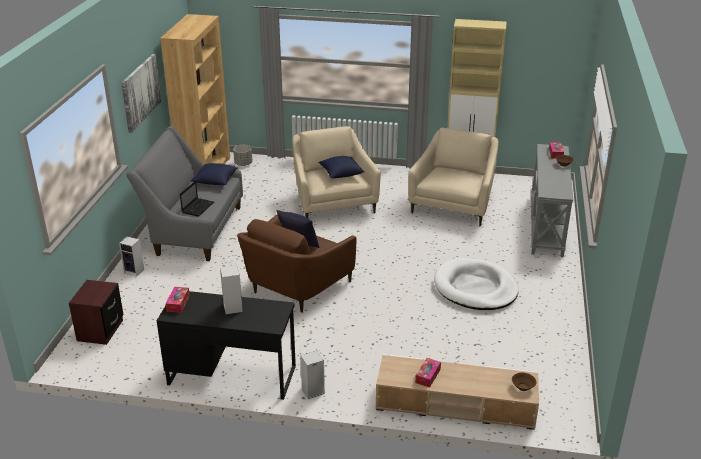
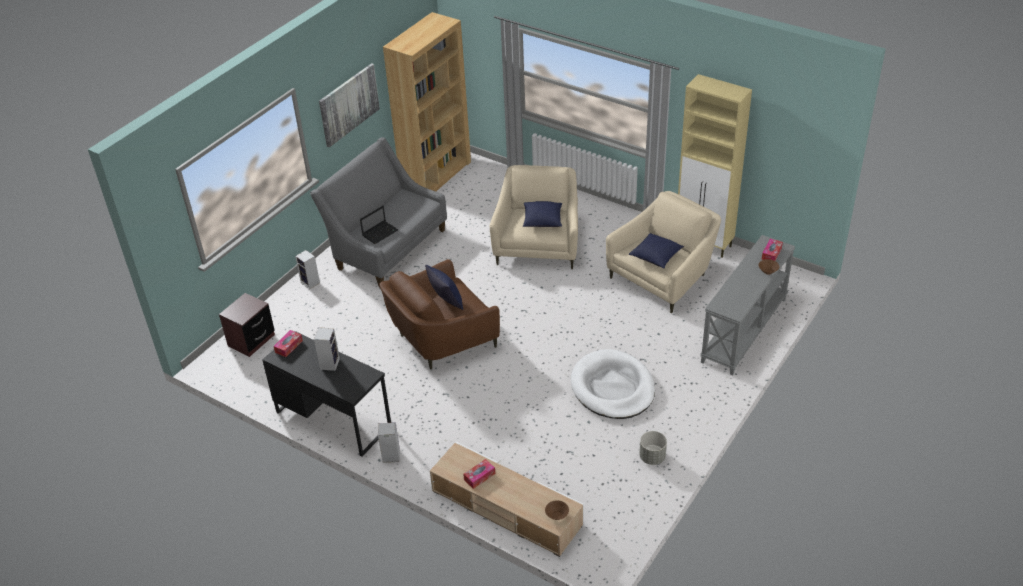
camera: 25 degrees right, 10 degrees up
(215, 181) = (414, 203): blue pillow -> blue pillow (656, 257)
(243, 164) = (479, 173): grey planter -> grey planter (652, 457)

